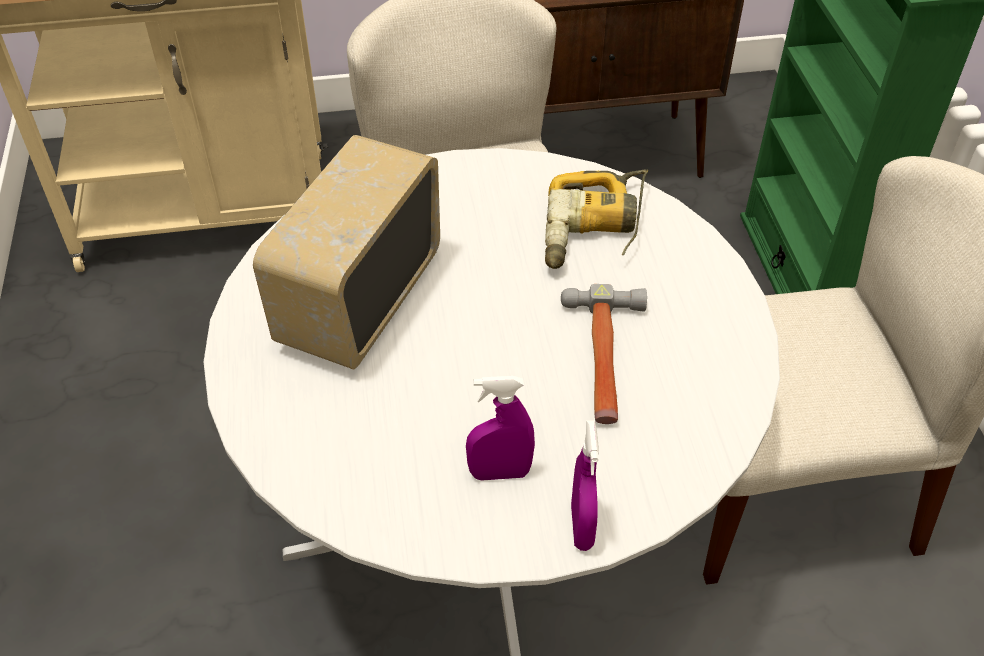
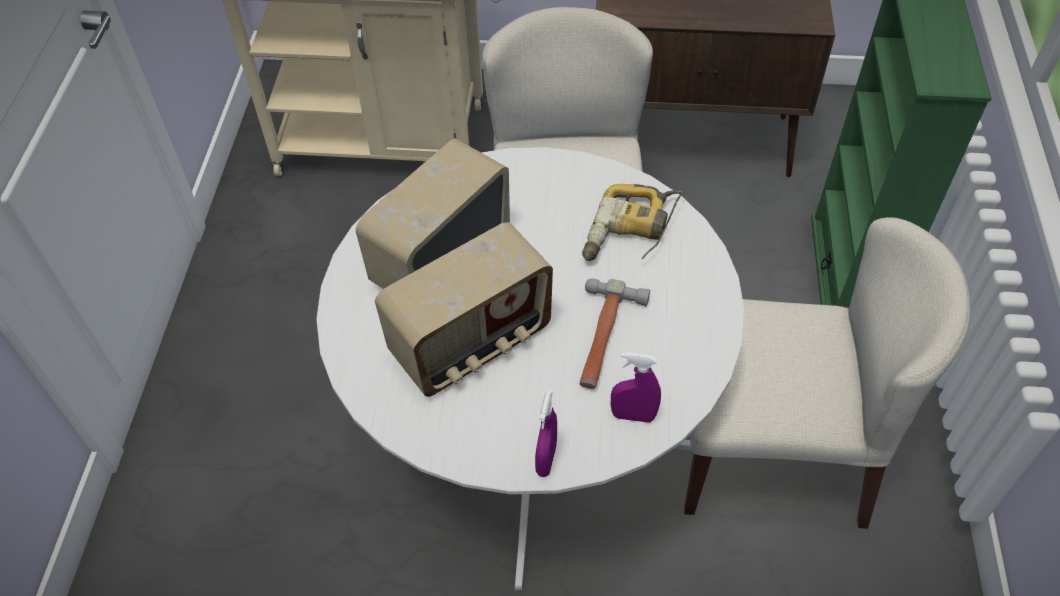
camera: 15 degrees right, 5 degrees up
(434, 398) = (472, 344): none -> radio
(499, 473) = (501, 408): purple spray bottle -> purple spray bottle (633, 415)

